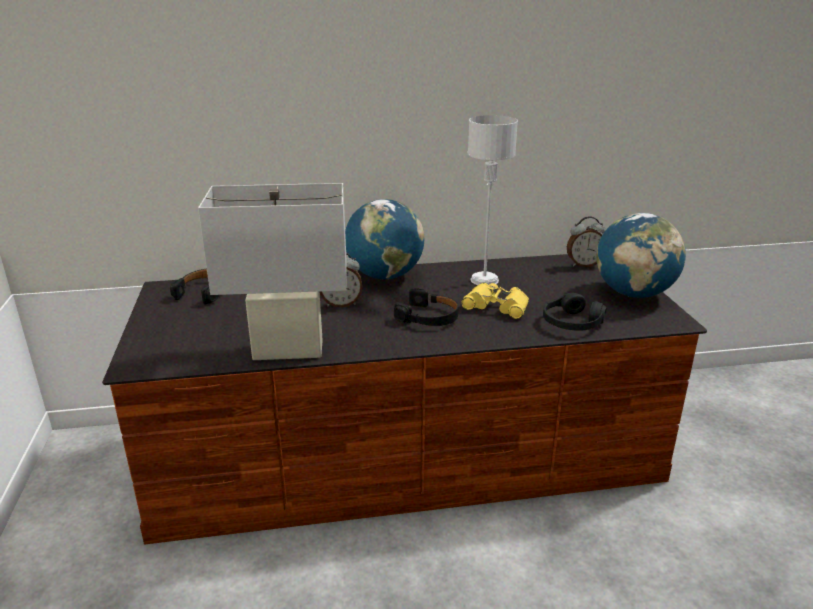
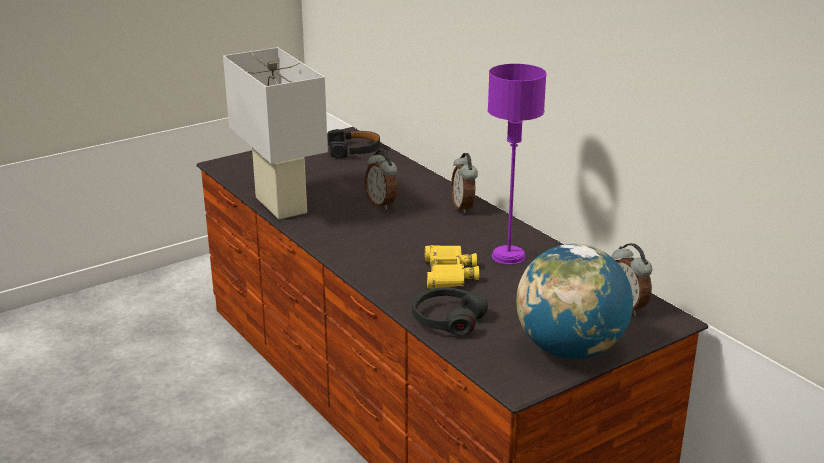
camera: 65 degrees right, 0 degrees up
(384, 276) = (464, 207): globe -> alarm clock
(428, 317) = (392, 246): black headphones -> none
(485, 280) = (508, 257): grey table lamp -> purple table lamp

